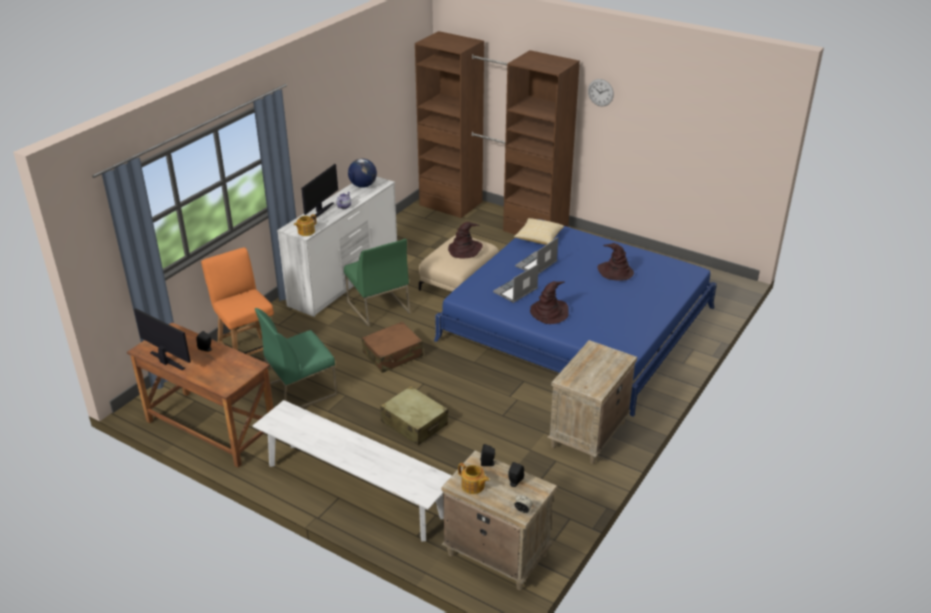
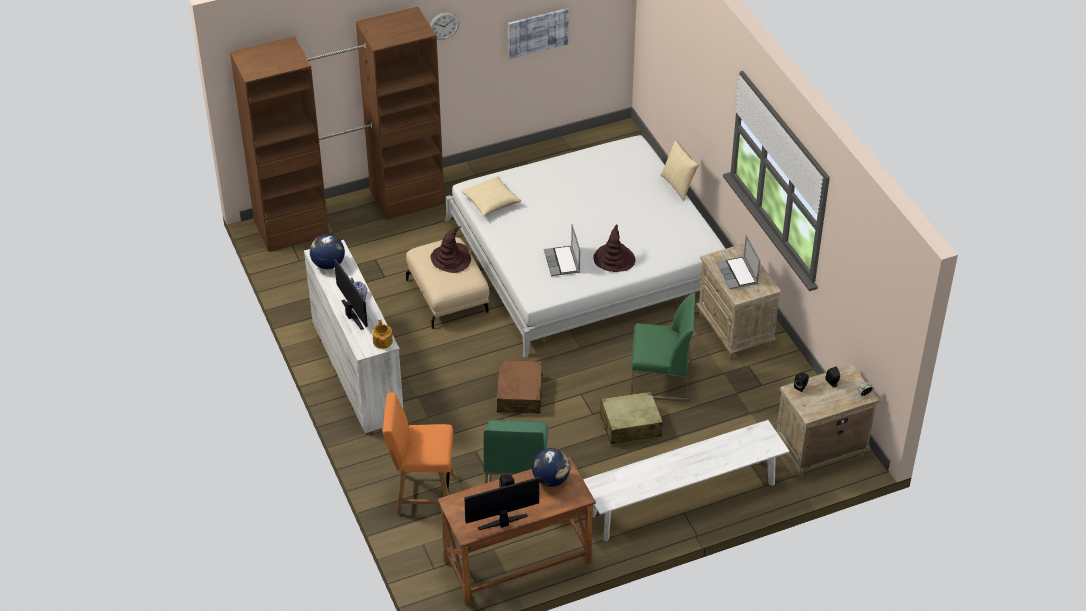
camera: 55 degrees left, 10 degrees up
(234, 365) = (551, 480): none -> globe
(378, 307) = (432, 369): green chair -> green chair (660, 380)
(473, 486) = (819, 406): teapot -> none
(536, 265) = (534, 227): laptop -> laptop (738, 274)
(577, 323) = (586, 256): blue bed -> white bed
(615, 271) = (593, 188): brown hat -> none
(677, 308) = (678, 185): none -> pillow
(680, 142) = (537, 32): none -> picture

